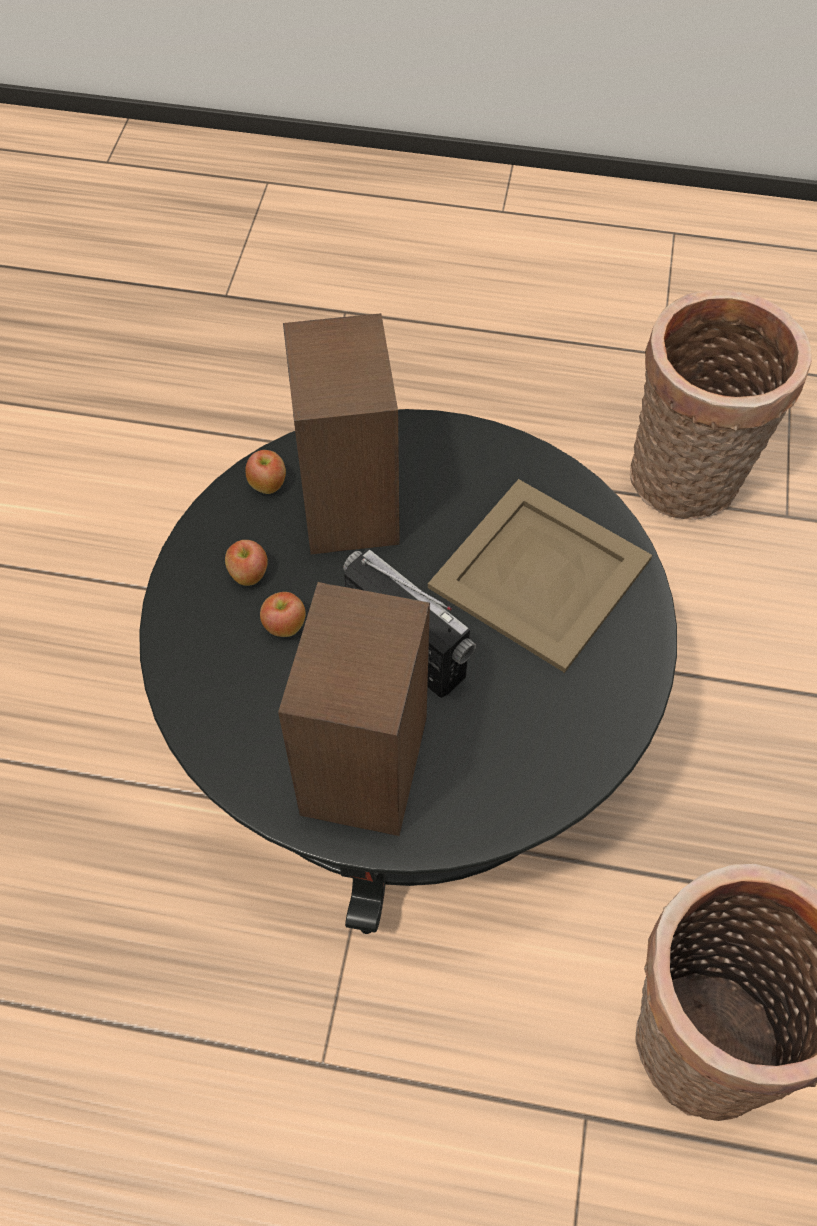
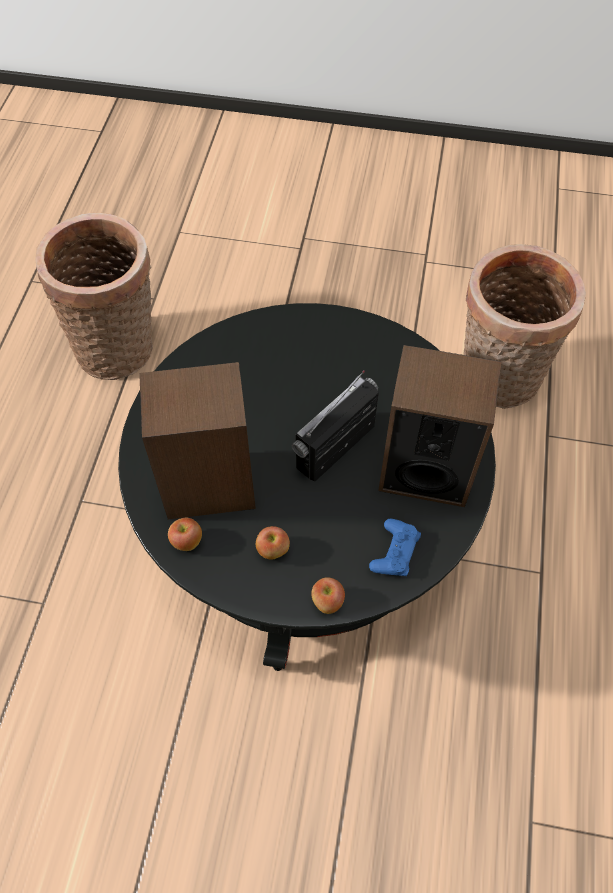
camera: 90 degrees left, 0 degrees up
(235, 717) = (394, 551): none -> blue game controller
(284, 626) = (318, 523): apple -> apple (327, 602)
(539, 571) = (274, 369): beige tray -> none

